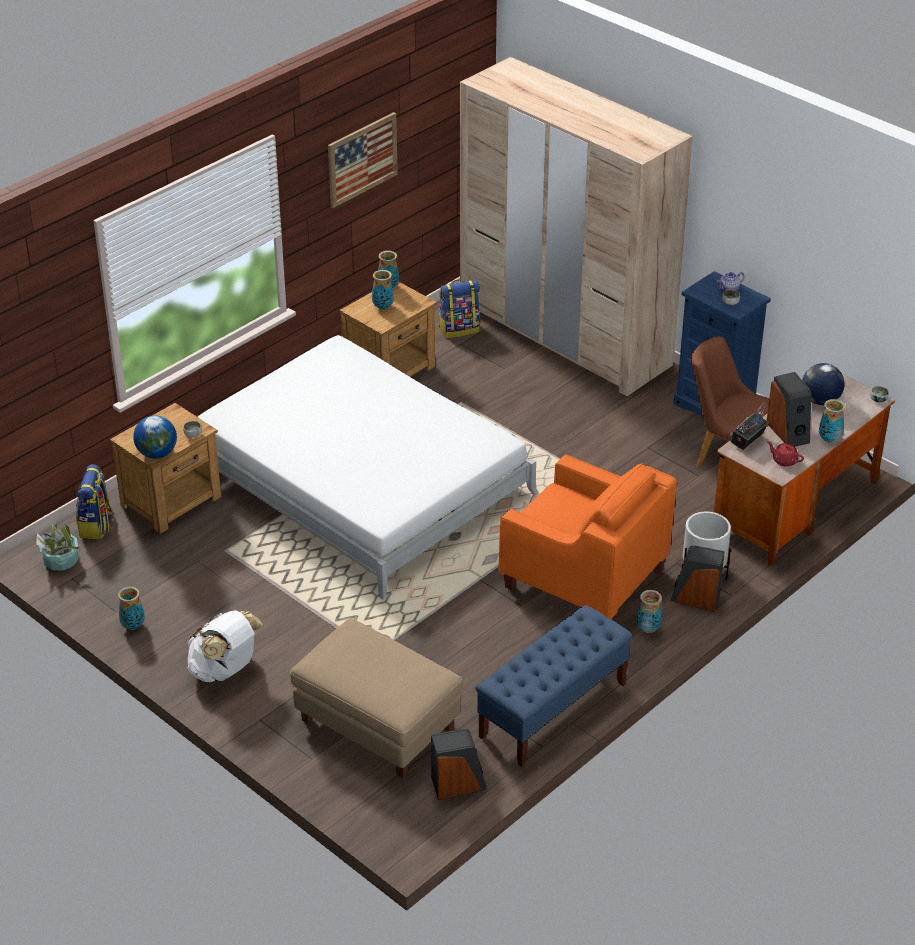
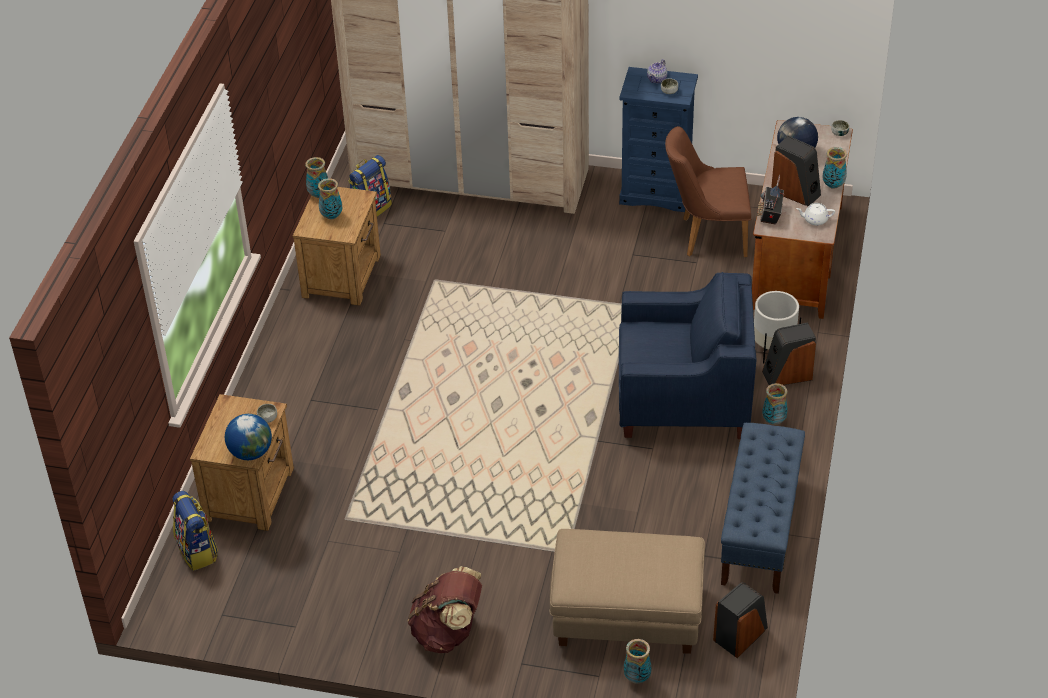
camera: 30 degrees left, 5 degrees up
(61, 561) = (195, 602): potted plant -> none
(133, 626) = (324, 633): vase -> vase (637, 678)
(225, 670) = (448, 633): white backpack -> brown backpack
(360, 481) = (409, 395): white bed -> none
(362, 159) = (271, 76): picture -> none
(583, 579) = (683, 400): orange armchair -> blue armchair
(784, 460) = (815, 220): red teapot -> white teapot

